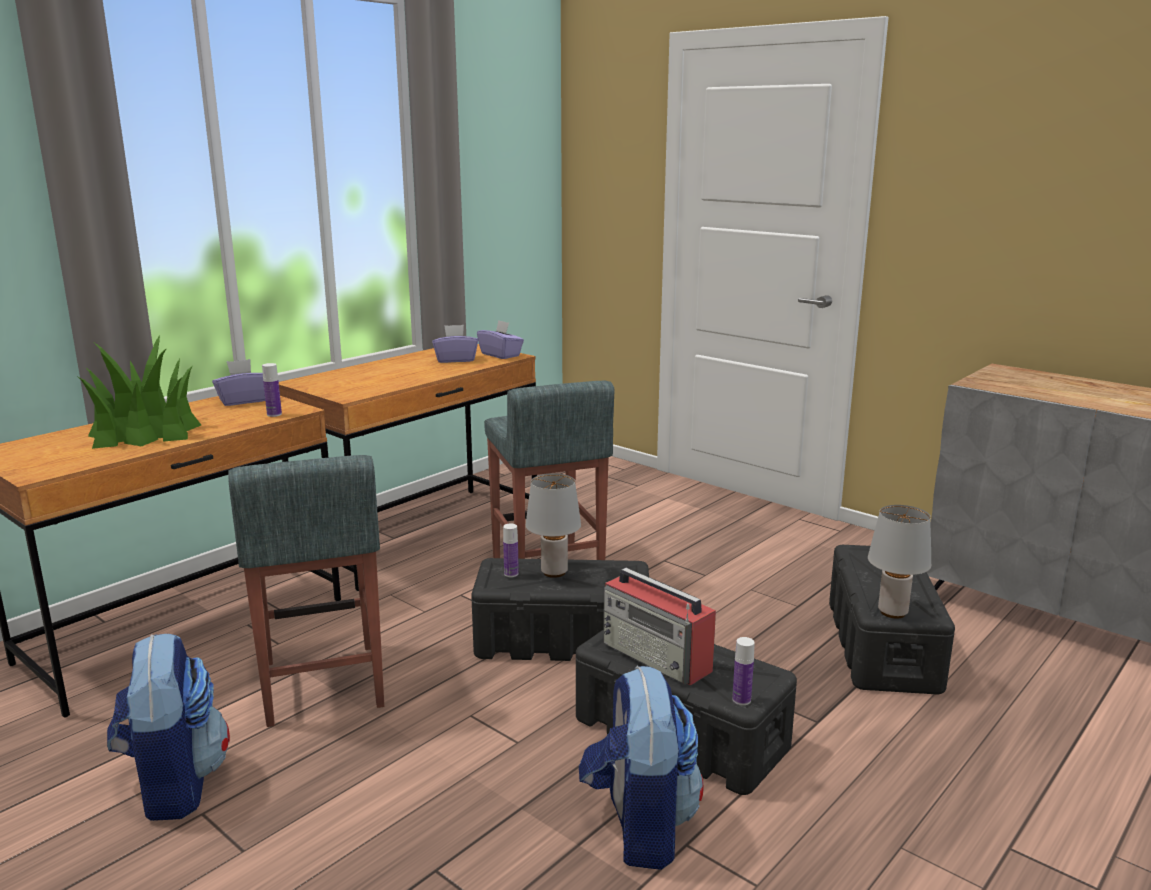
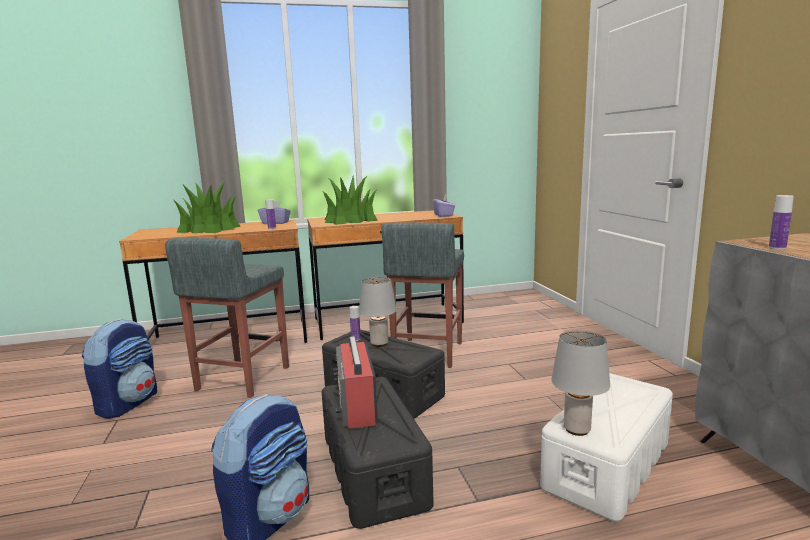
camera: 35 degrees right, 5 degrees down
(371, 380) = (349, 220): none -> potted plant
(455, 359) = (414, 215): purple tissue box -> none
(741, 700) = (364, 449): bottle -> bottle (777, 248)
(882, 646) = (606, 466): black storage box -> white storage box

